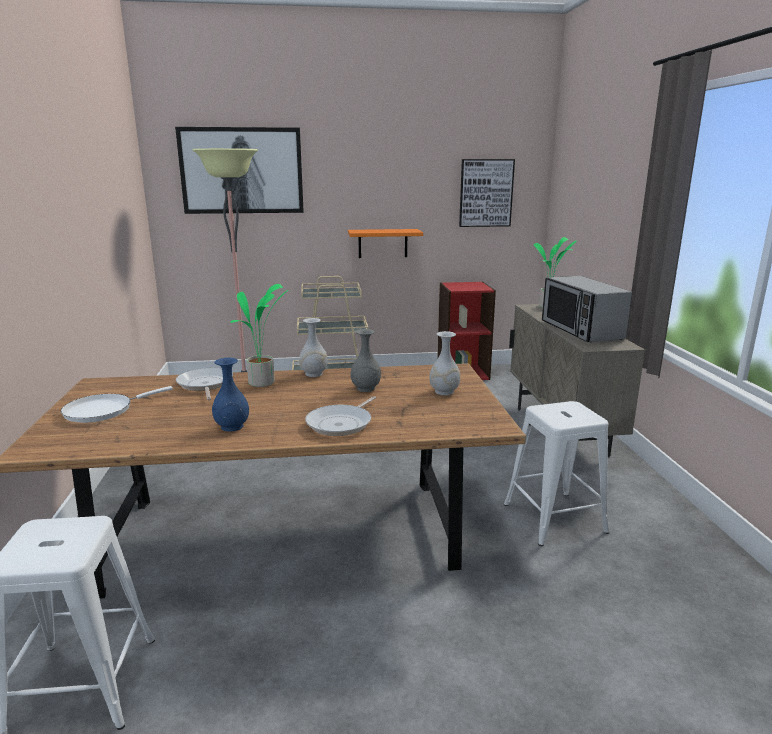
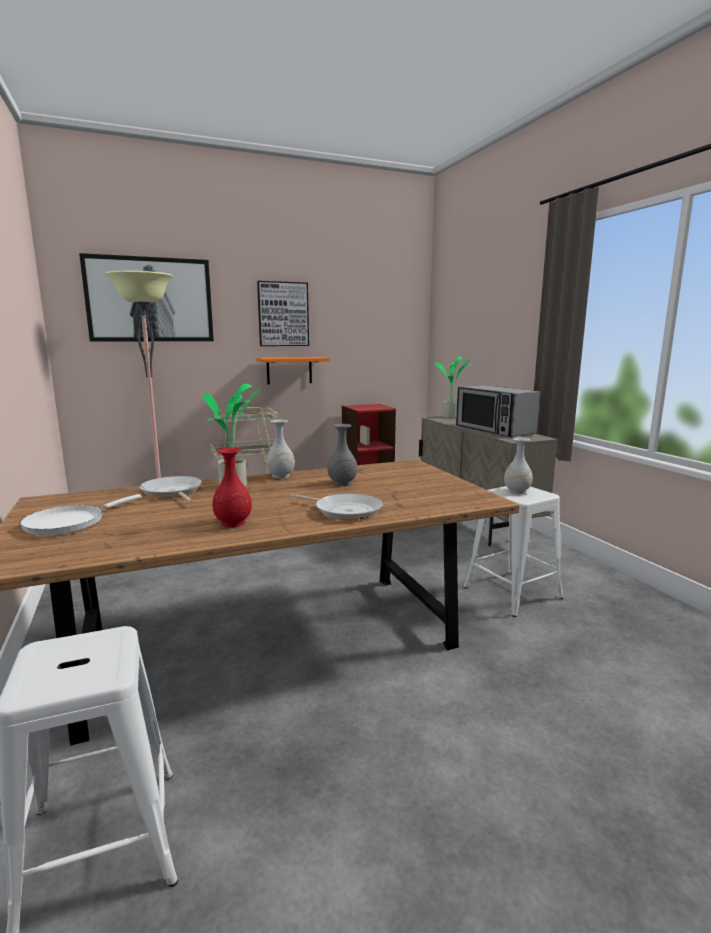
camera: 15 degrees left, 5 degrees down
(231, 426) = (232, 523): blue vase -> red vase
(341, 423) = (345, 510): frying pan -> frying pan turned 75 degrees counterclockwise
(443, 392) = (417, 480): white vase -> white vase (516, 491)
(486, 193) = (377, 325): picture -> picture (283, 314)

